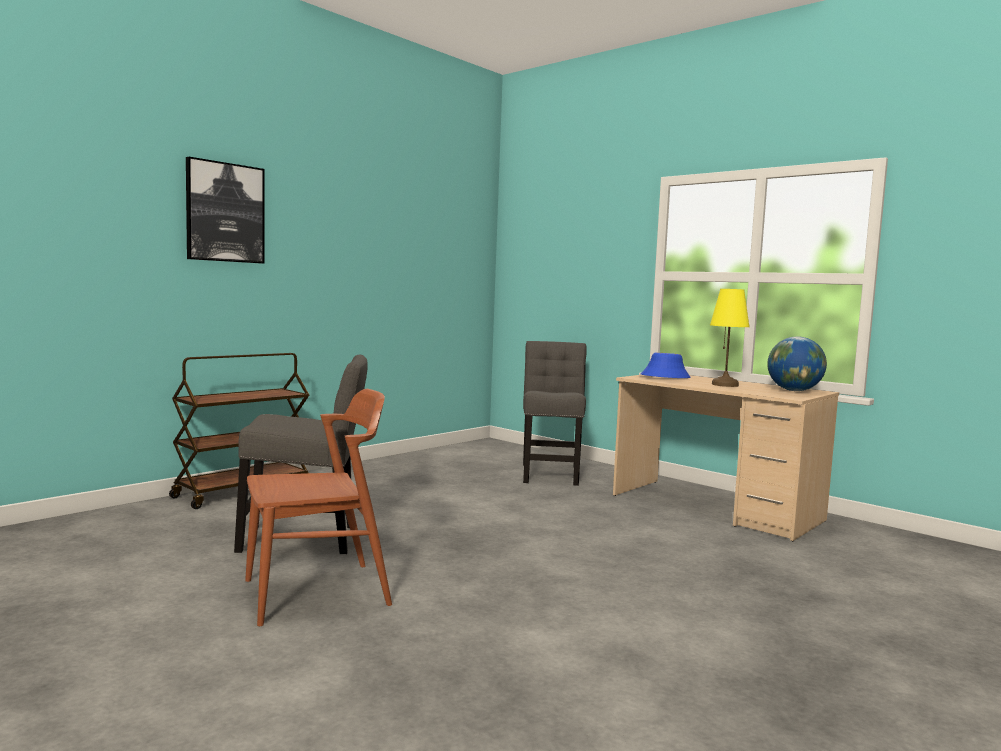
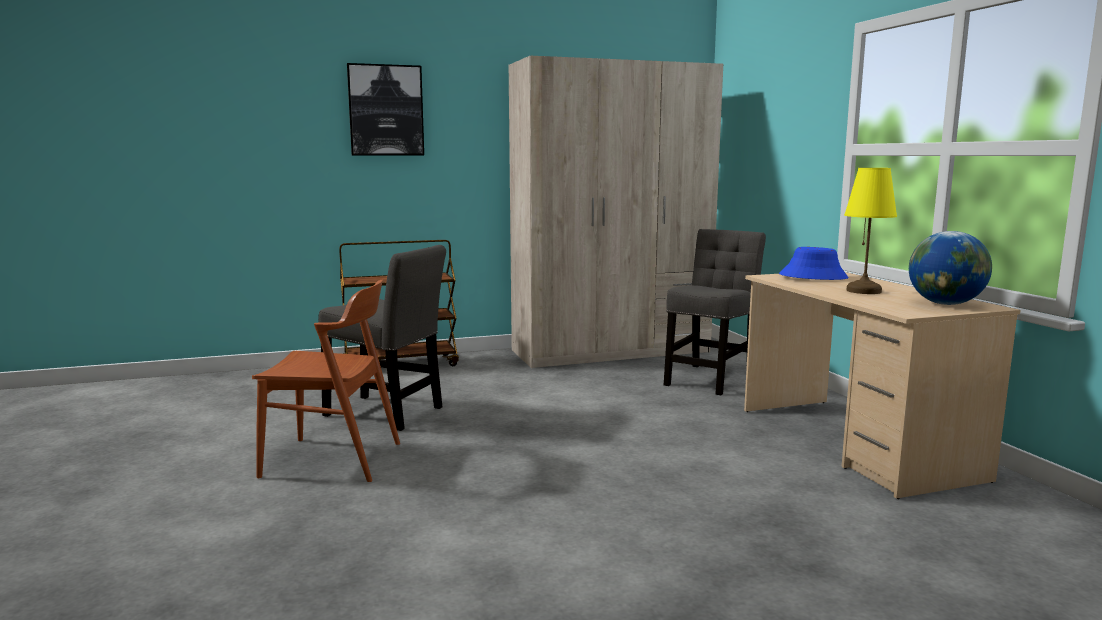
camera: 30 degrees right, 5 degrees up
(436, 459) = (611, 351): none -> beige wardrobe

